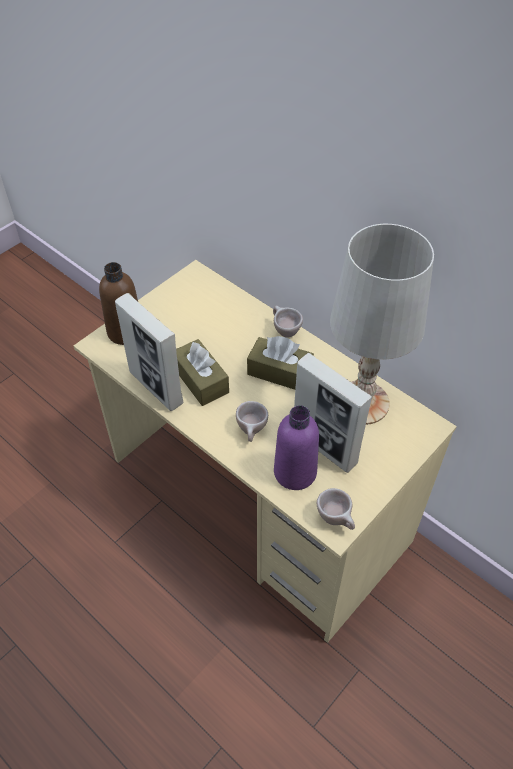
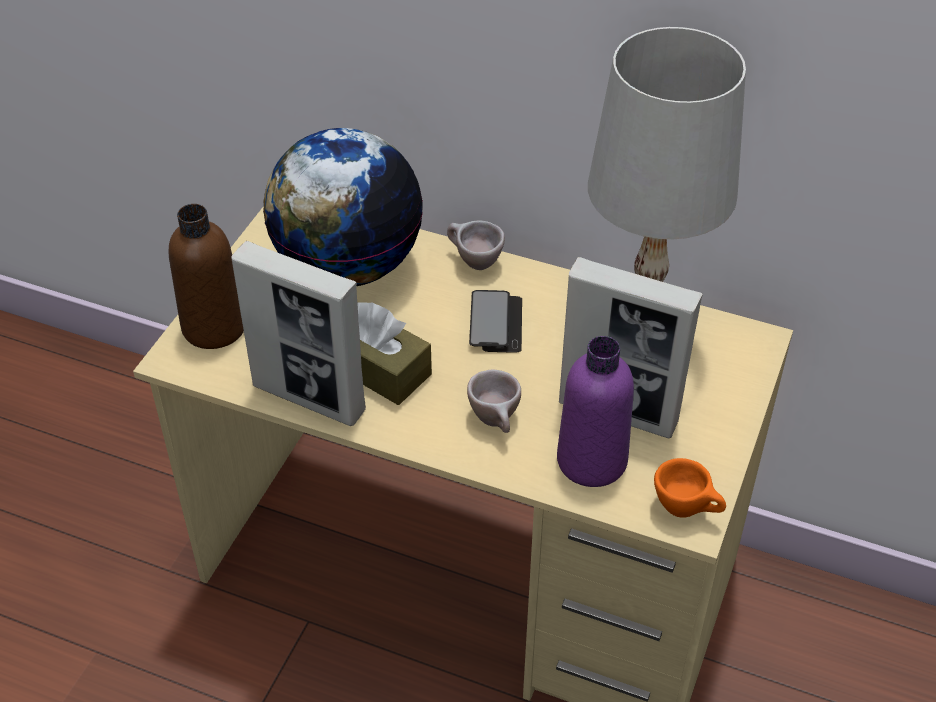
camera: 20 degrees left, 5 degrees down
(213, 315) = (347, 266): none -> globe
(279, 372) = (496, 323): brown tissue box -> phone
(336, 520) = (687, 509): beige cup -> orange cup

